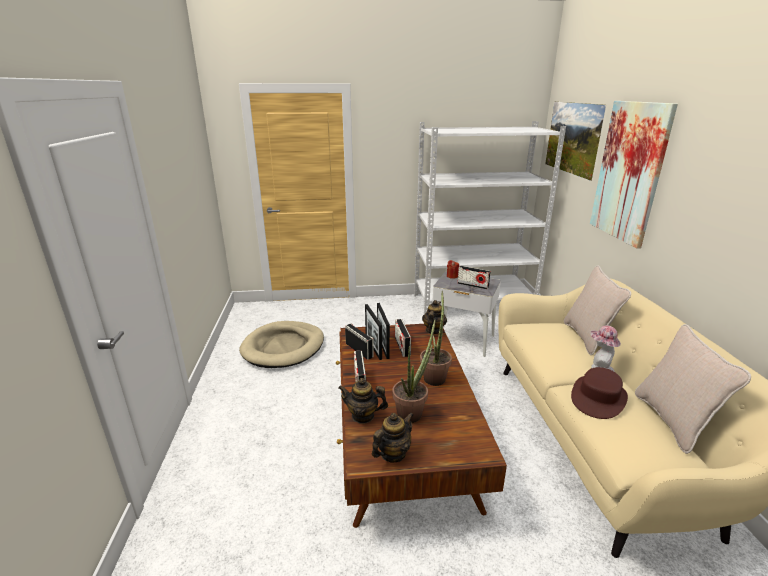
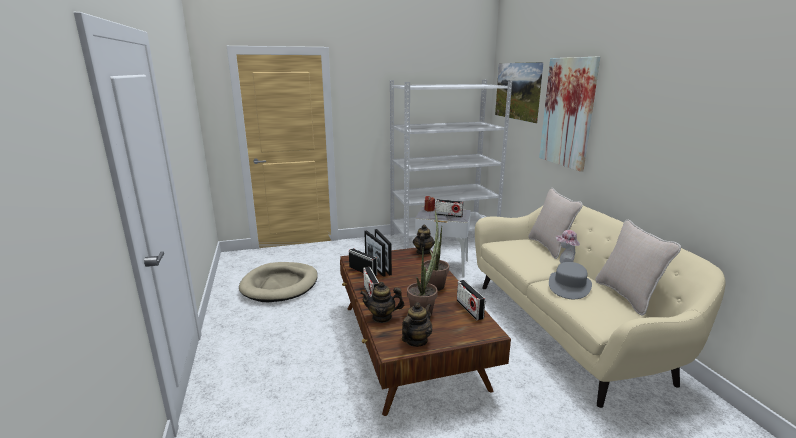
camera: 10 degrees left, 5 degrees down
(402, 346) = (400, 265): radio -> radio (469, 309)
(598, 398) = (569, 286): brown hat -> grey hat

